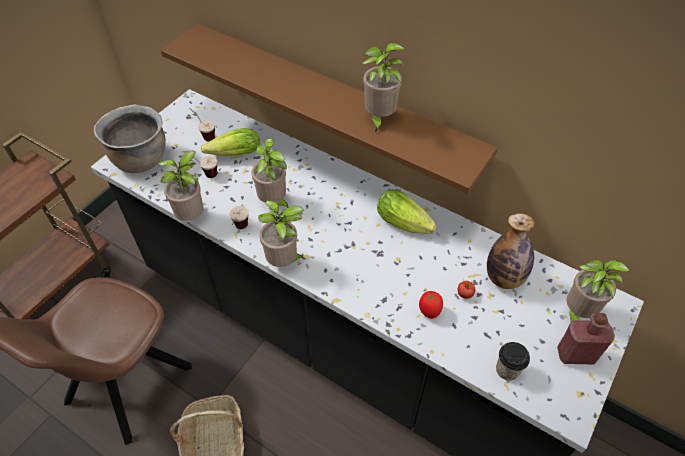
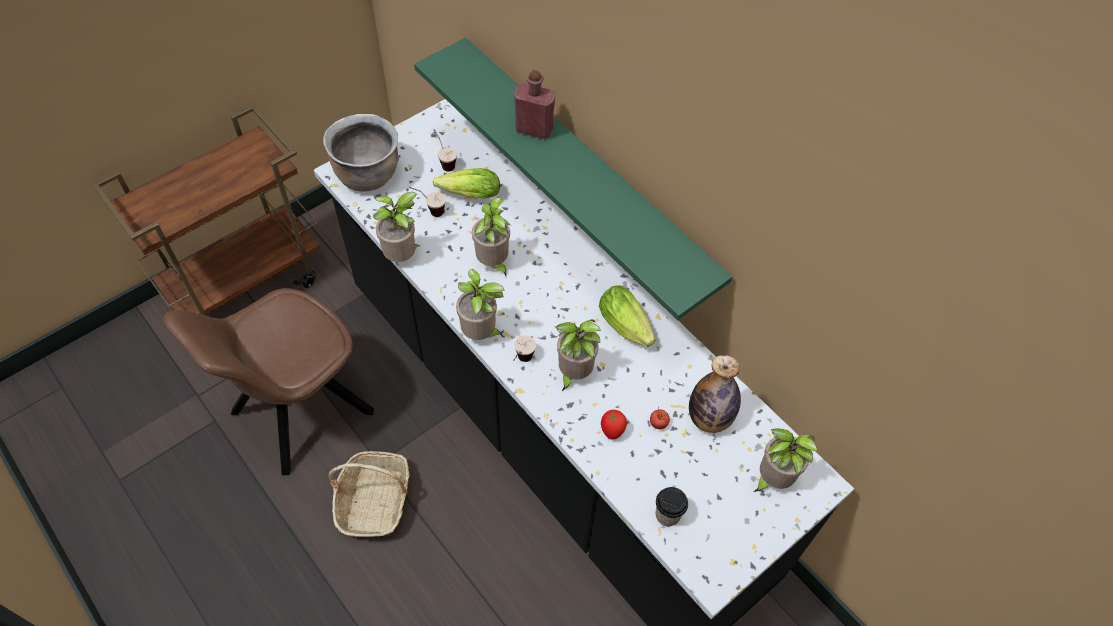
camera: 15 degrees right, 5 degrees up
(240, 230) = (446, 286): cup -> cup (521, 363)
(333, 103) = (585, 170): brown shelf -> green shelf
(379, 119) = (617, 209): potted plant -> potted plant (573, 374)
(575, 354) = (748, 521): red bottle -> red bottle (534, 129)

